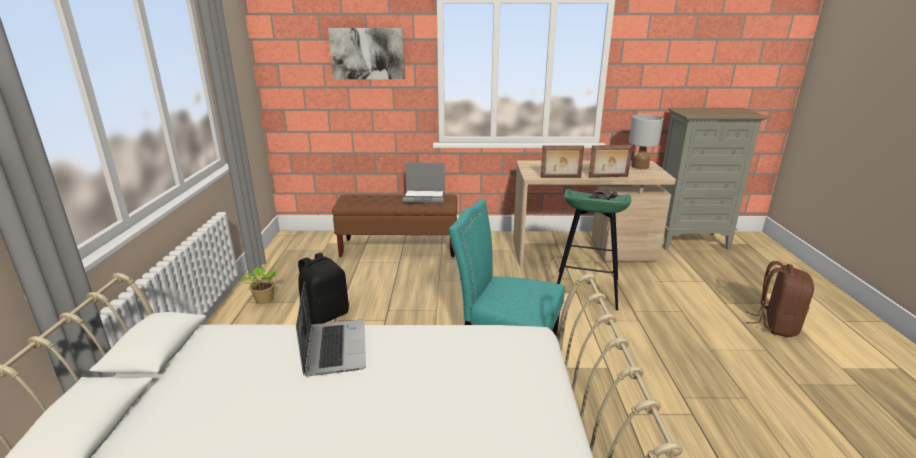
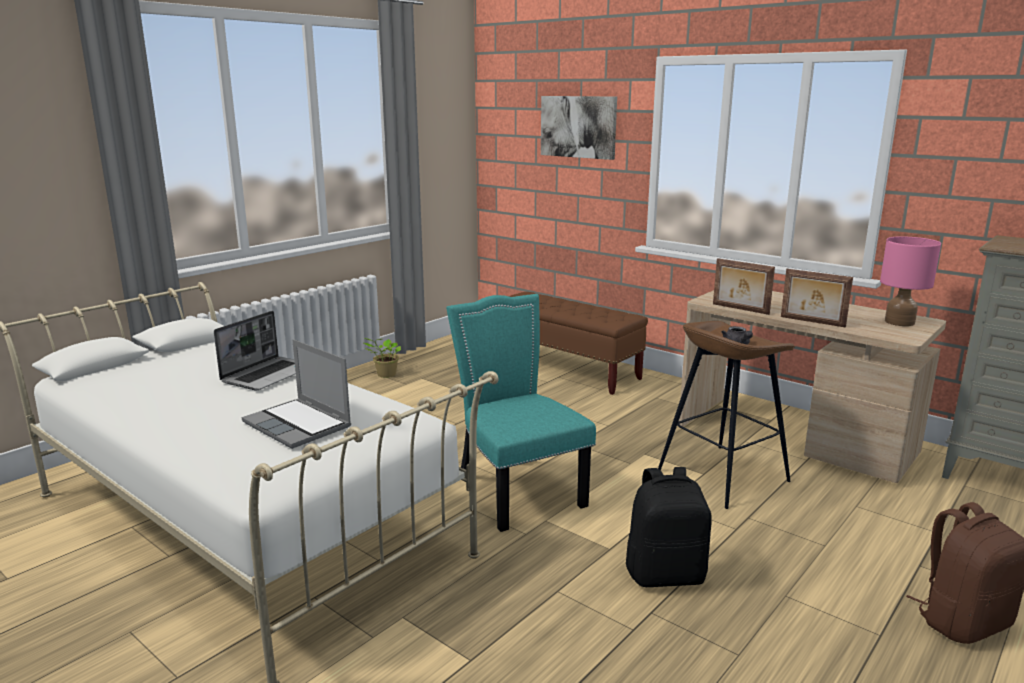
camera: 40 degrees right, 5 degrees down
(325, 316) = (413, 402): black backpack -> black backpack (666, 574)
(425, 197) = (601, 311): laptop -> laptop (299, 425)
(586, 289) = (722, 475): green stool -> brown stool
(640, 167) = (900, 322): grey table lamp -> pink table lamp

